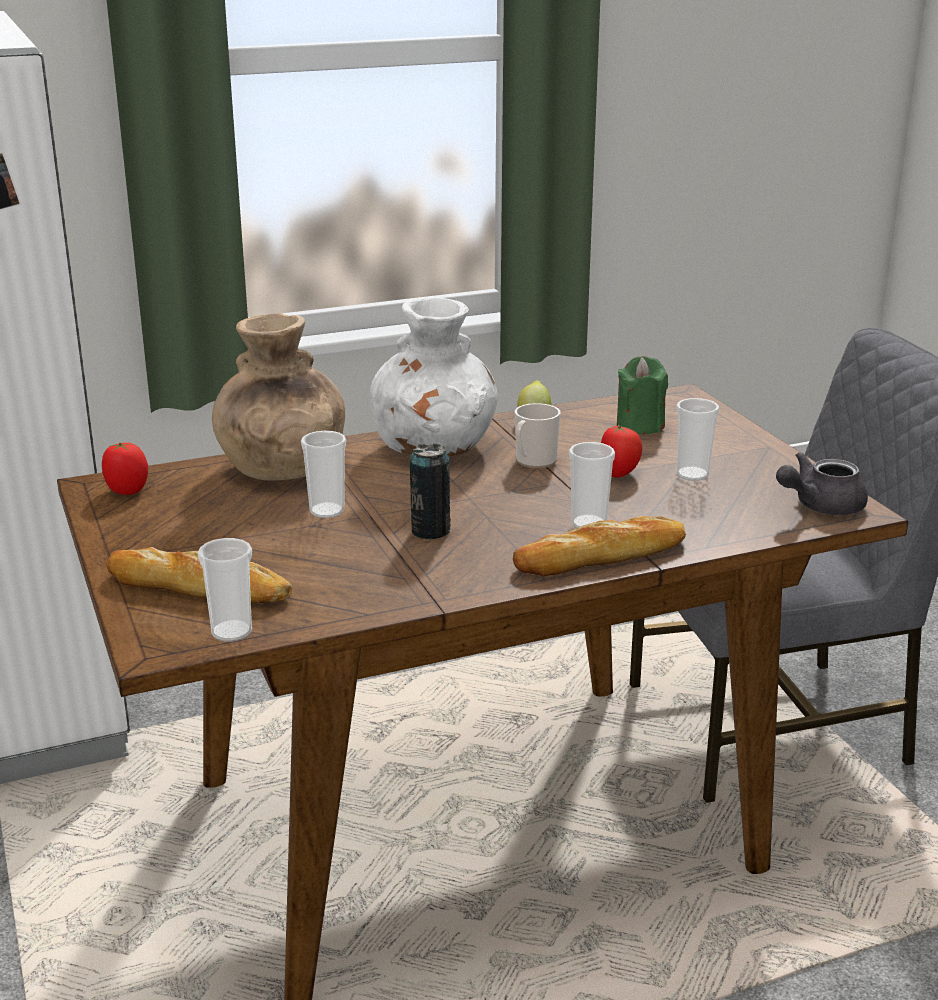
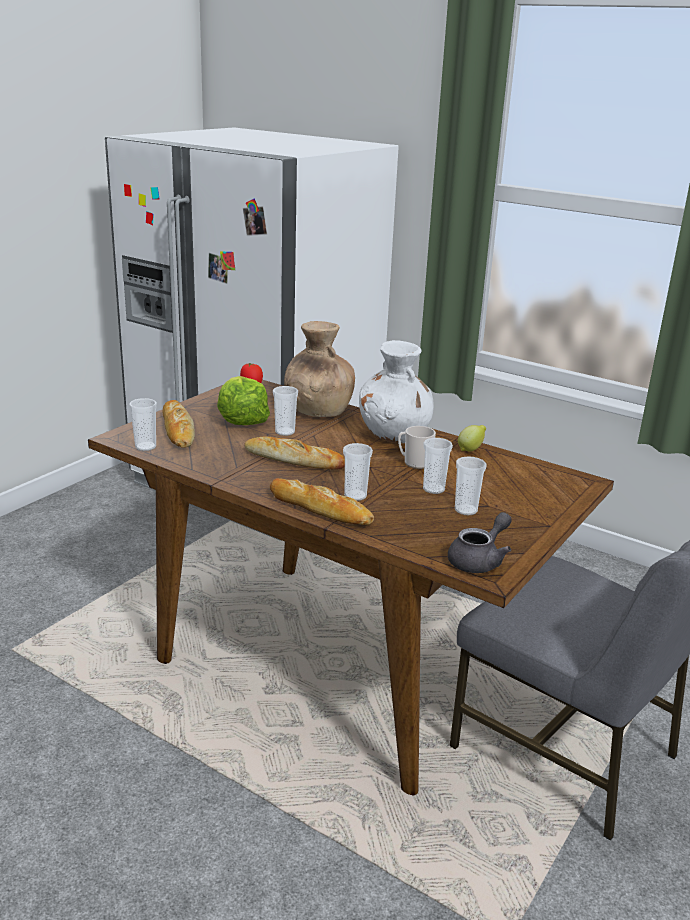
camera: 55 degrees right, 0 degrees up
(232, 528) = (242, 419): none -> lettuce
(430, 531) = (294, 459): can -> bread
(619, 474) = (433, 489): tomato -> cup
(640, 426) = (513, 479): green candle -> none
(820, 506) = (479, 560): grey teapot -> grey teapot turned 105 degrees clockwise

